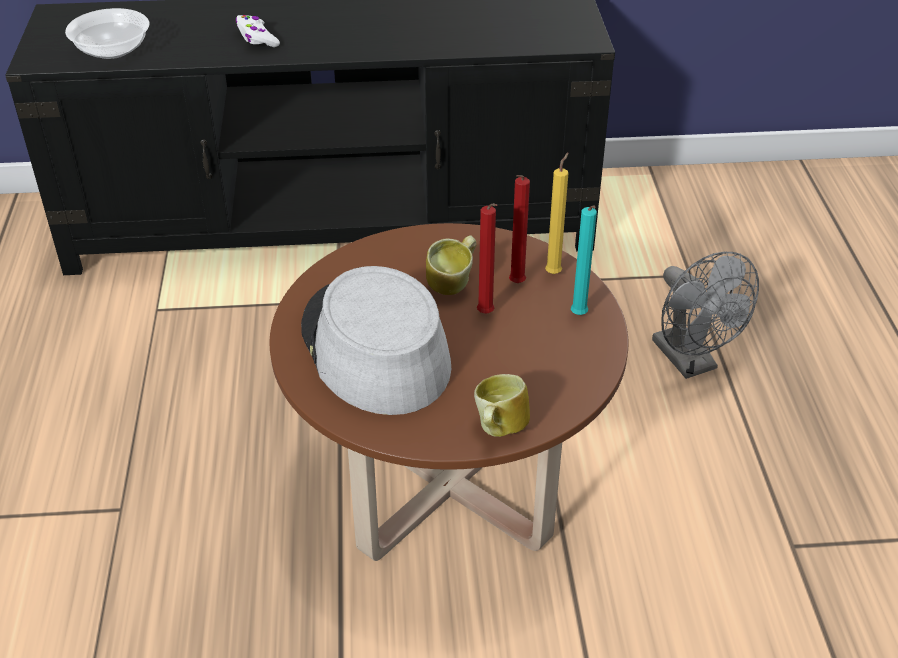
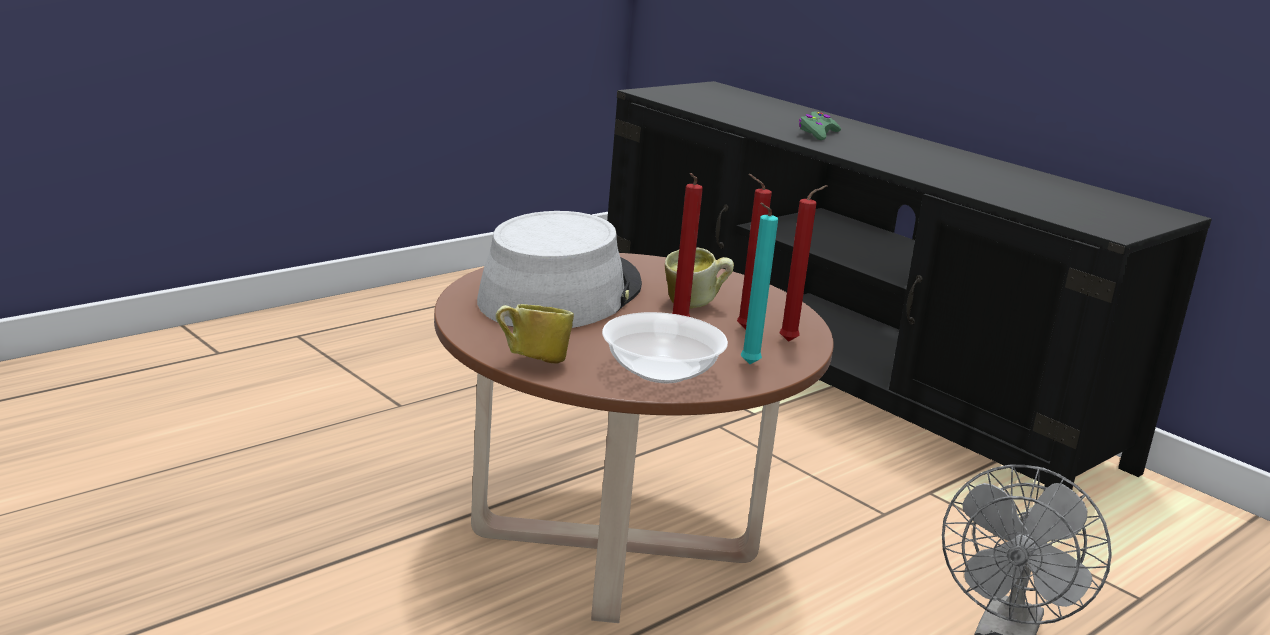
camera: 50 degrees right, 20 degrees down
(112, 50) = (705, 105): bowl -> bowl (661, 372)
(257, 38) = (817, 133): white game controller -> green game controller
(554, 272) = (791, 341): yellow candle -> red candle

